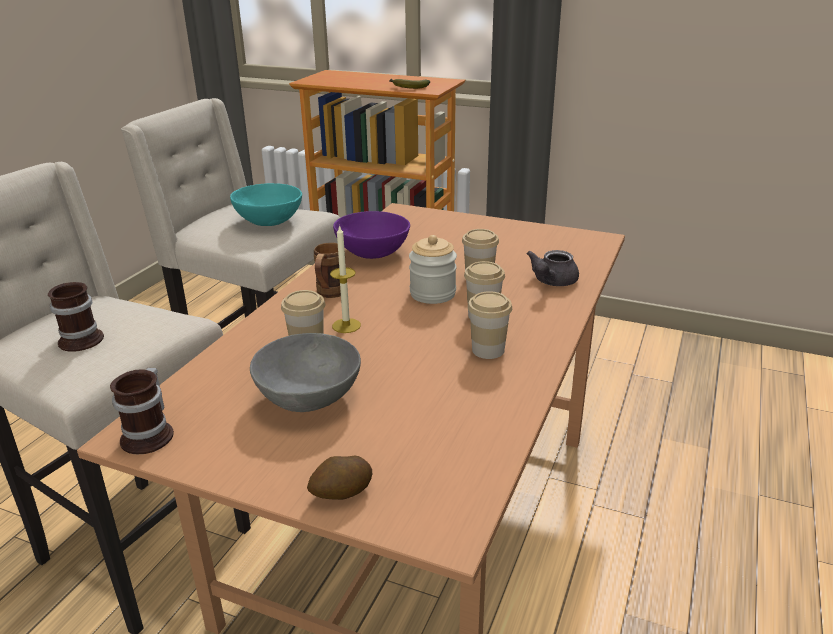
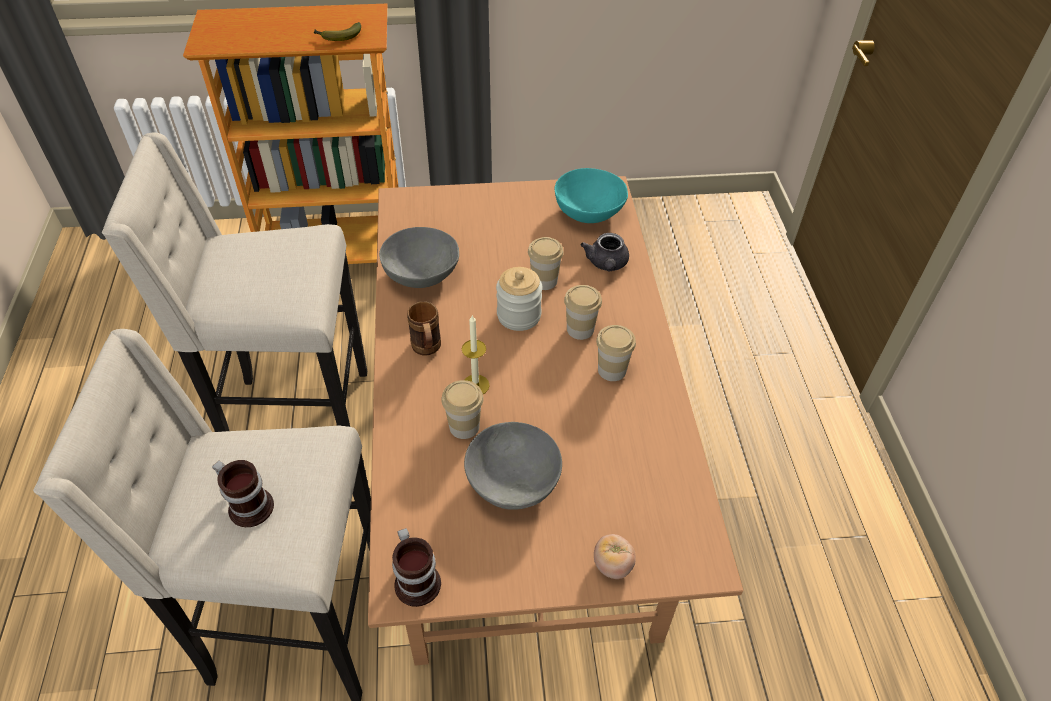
camera: 30 degrees left, 20 degrees up
(269, 221) = (282, 264): turquoise bowl -> turquoise bowl (588, 213)
(341, 493) = (612, 565): potato -> tomato
(373, 253) = (421, 275): purple bowl -> grey bowl

